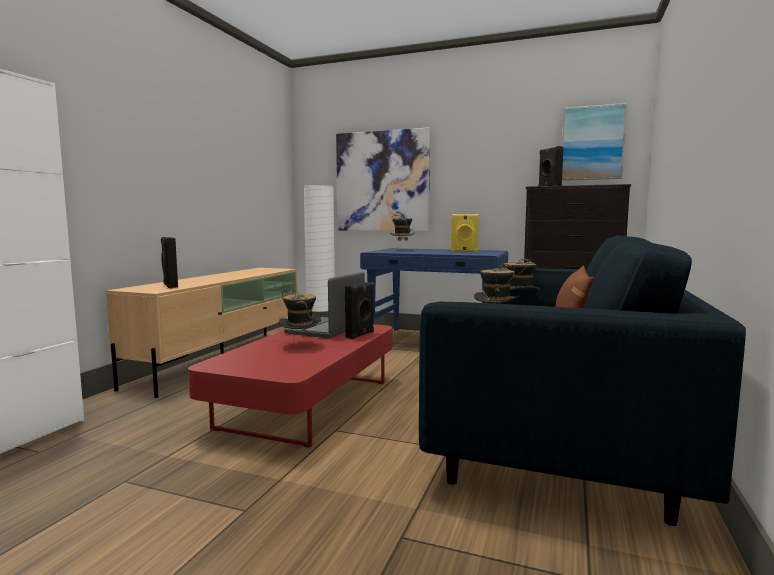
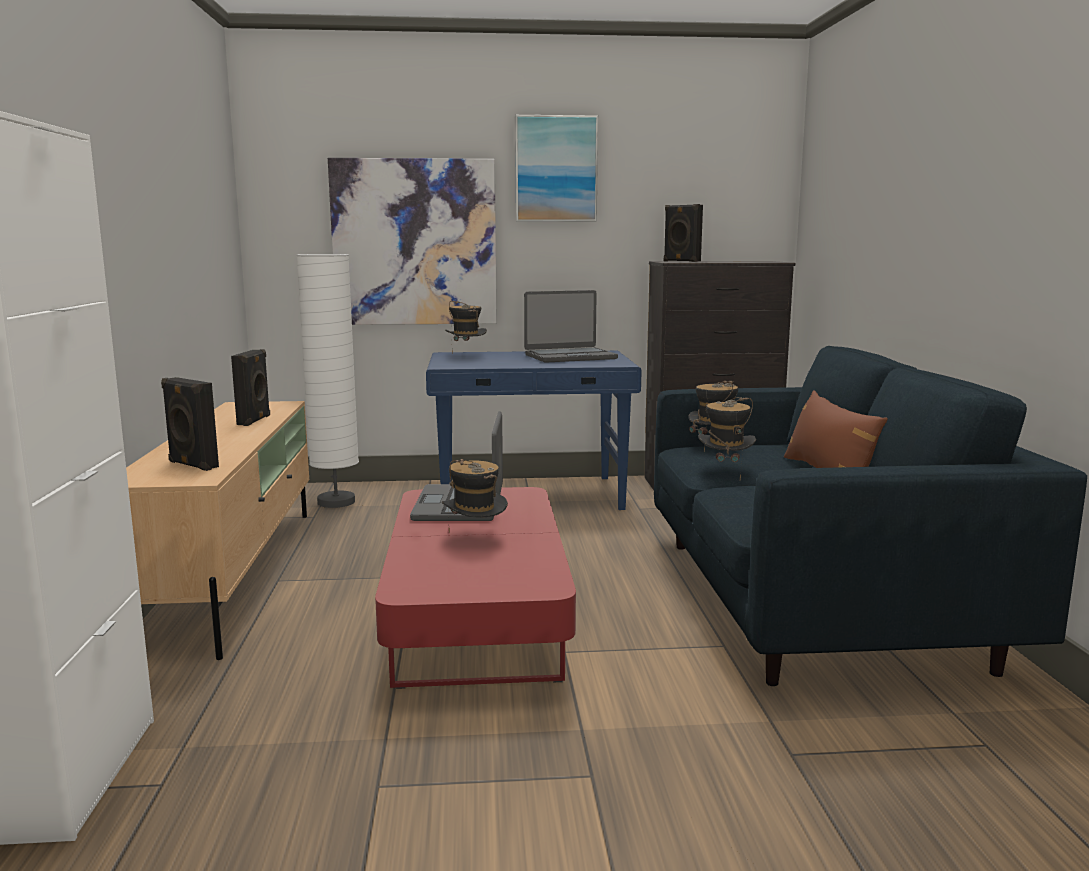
camera: 25 degrees left, 5 degrees up
(360, 335) = (525, 508): black speaker -> black speaker (255, 420)
(464, 251) = (570, 357): yellow speaker -> laptop
(592, 143) = (729, 197): picture -> picture (556, 169)

